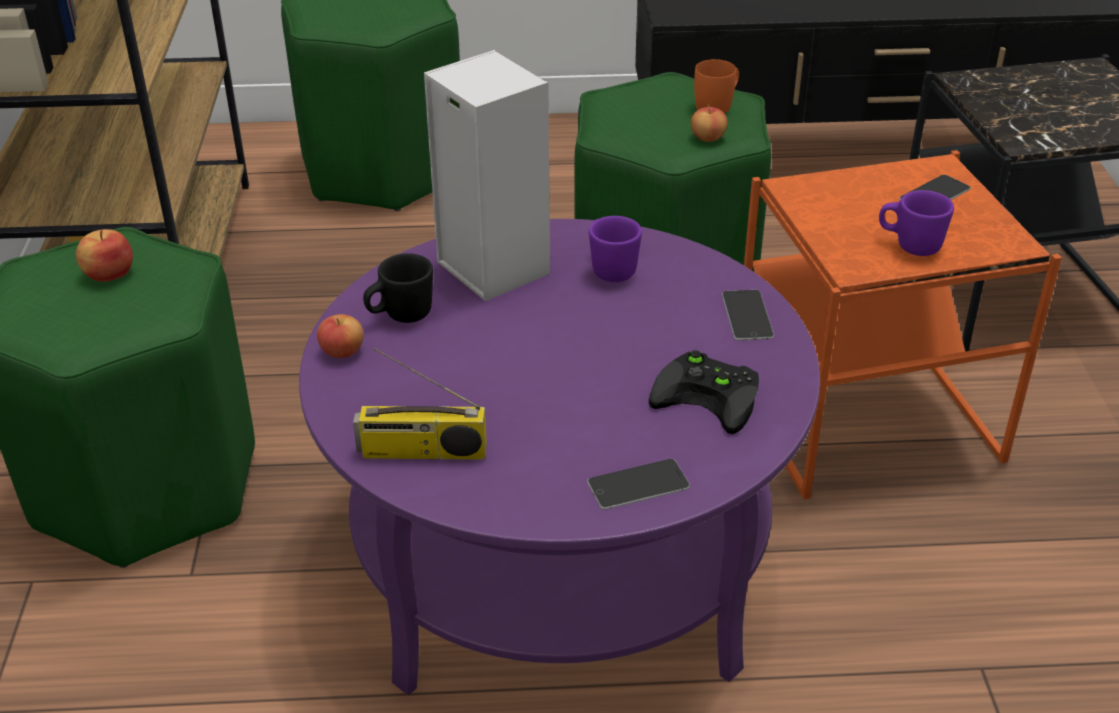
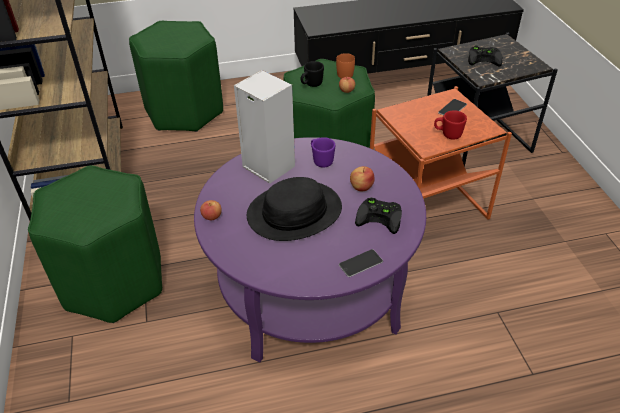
camera: 10 degrees left, 5 degrees up
(109, 274) = (89, 191): apple -> apple (361, 187)
(400, 316) = (233, 195): black mug -> black mug (311, 84)
(421, 452) = (262, 261): radio -> none
(522, 364) = (294, 212): none -> black hat
(747, 315) = (386, 176): phone -> none
(910, 245) = (448, 135): purple mug -> red mug
(1038, 101) = (485, 58): none -> black game controller

